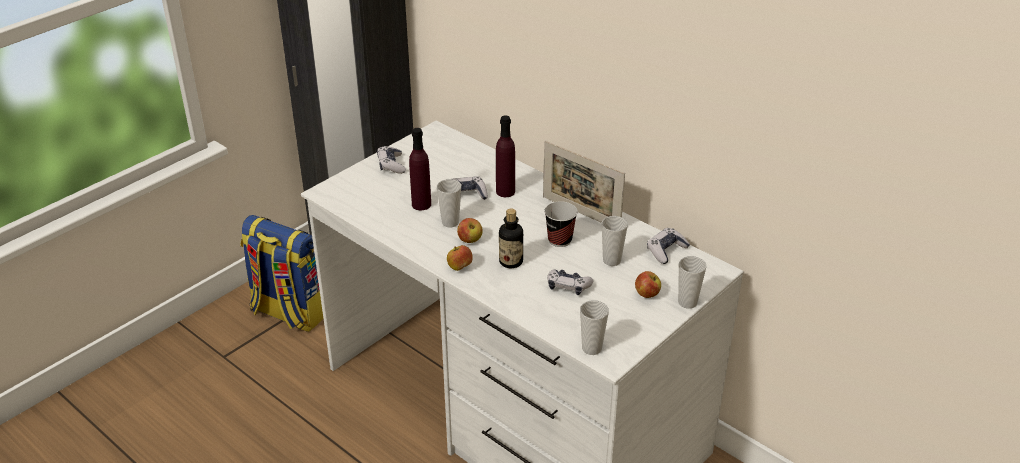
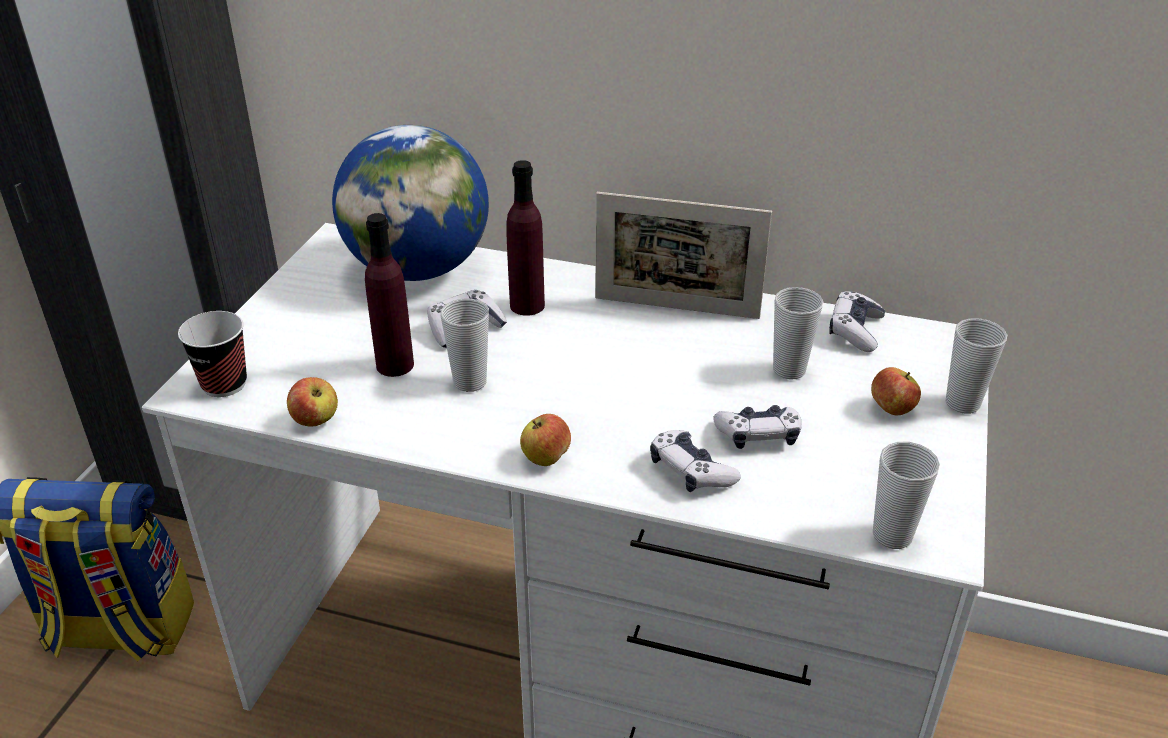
camera: 25 degrees left, 0 degrees up
(391, 165) = (293, 312): game controller -> game controller (691, 471)
(465, 158) = (418, 269): none -> globe
(470, 240) = (528, 403): apple -> apple (316, 420)
(511, 262) = (628, 421): bottle -> none
(560, 240) = (679, 360): cup -> cup (224, 384)

